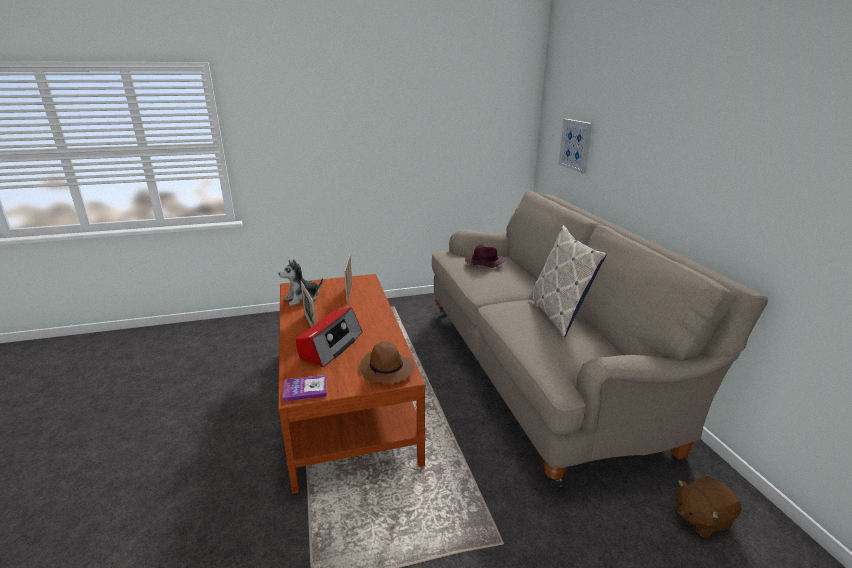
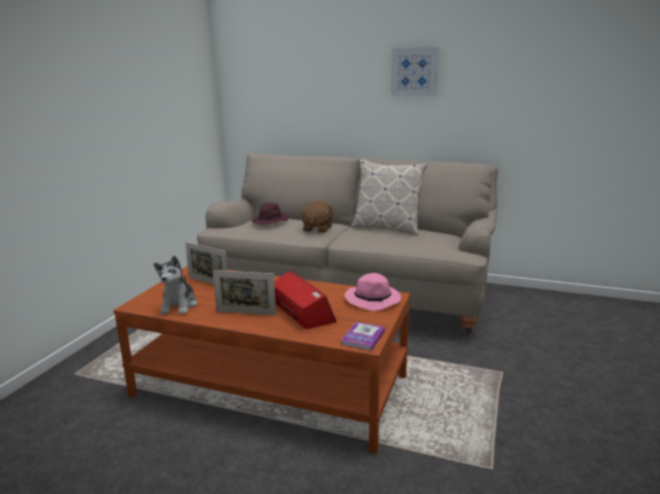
camera: 55 degrees left, 5 degrees down
(387, 369) = (373, 300): brown hat -> pink hat
(575, 145) = (282, 106): picture -> picture (414, 72)
(701, 518) = (524, 307): brown plush toy -> brown plush toy (317, 228)

